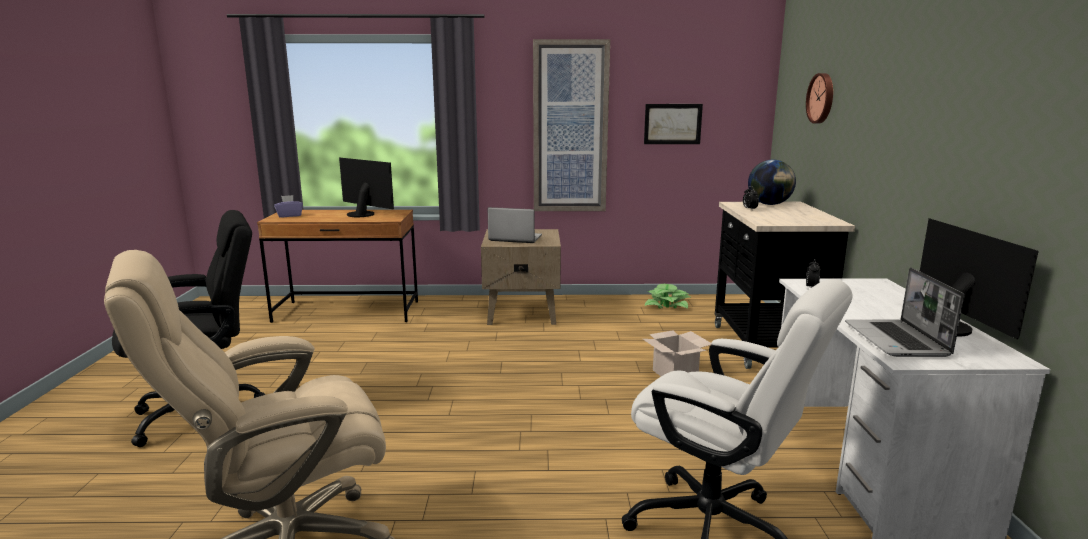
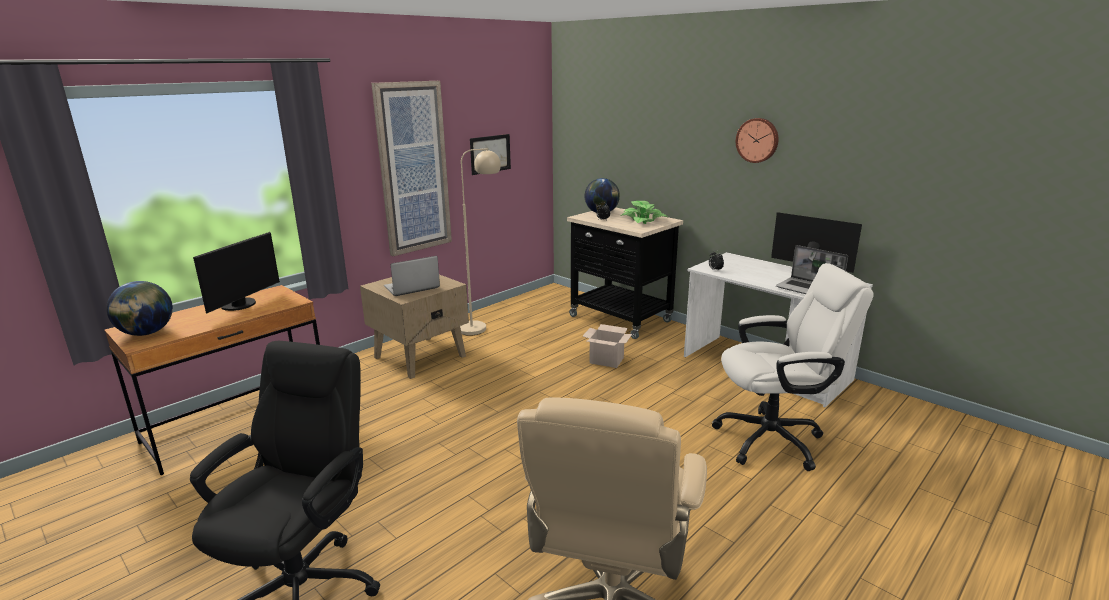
camera: 45 degrees left, 5 degrees up
(289, 215) = (147, 333): purple tissue box -> globe
(363, 214) = (241, 305): monitor -> monitor turned 120 degrees clockwise
(609, 309) = (481, 328): none -> beige floor lamp
(667, 305) = (515, 310): potted plant -> potted plant (643, 220)
(822, 98) = (622, 128): wall clock -> wall clock (757, 140)

